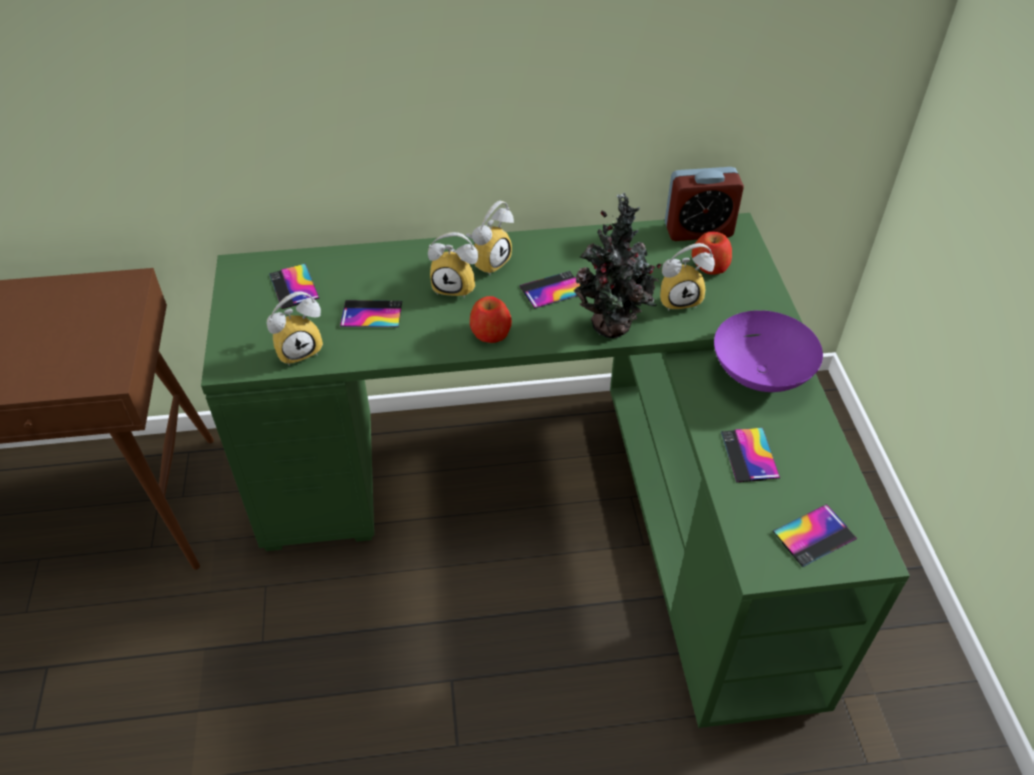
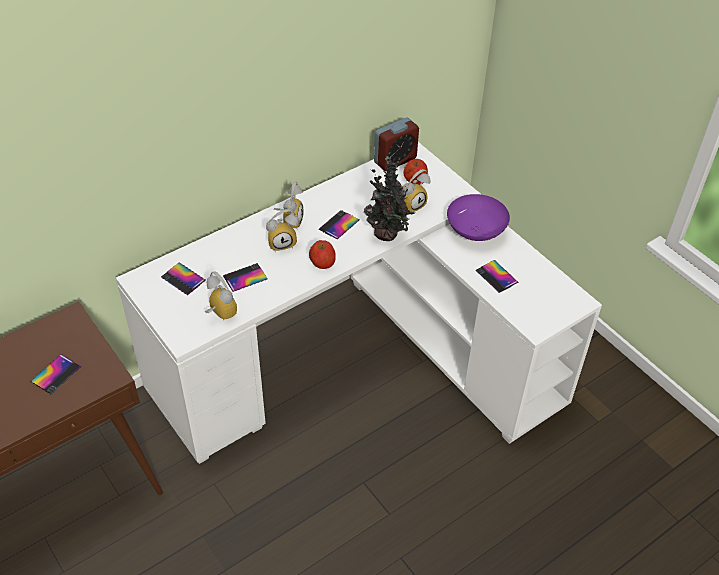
camera: 30 degrees left, 0 degrees up
(299, 349) = (218, 314): alarm clock -> alarm clock turned 75 degrees counterclockwise
(558, 501) = (359, 357): green desk -> white desk
(814, 535) = (550, 303): phone -> phone (56, 374)

